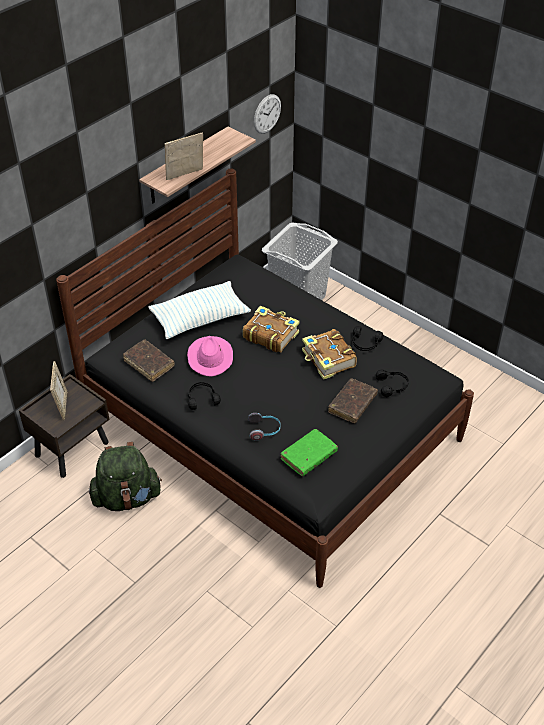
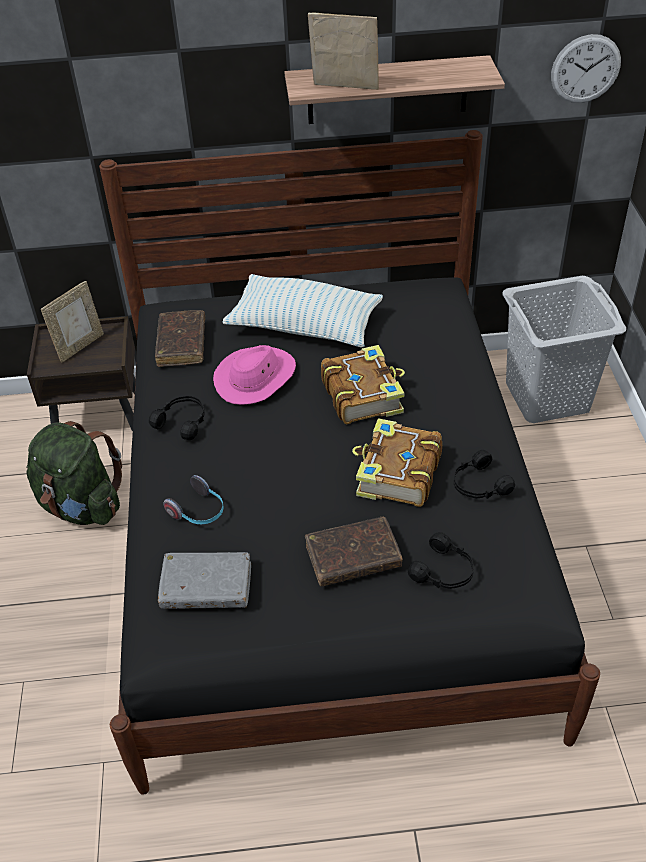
camera: 45 degrees right, 0 degrees up
(308, 456) = (206, 587): green book -> grey book

